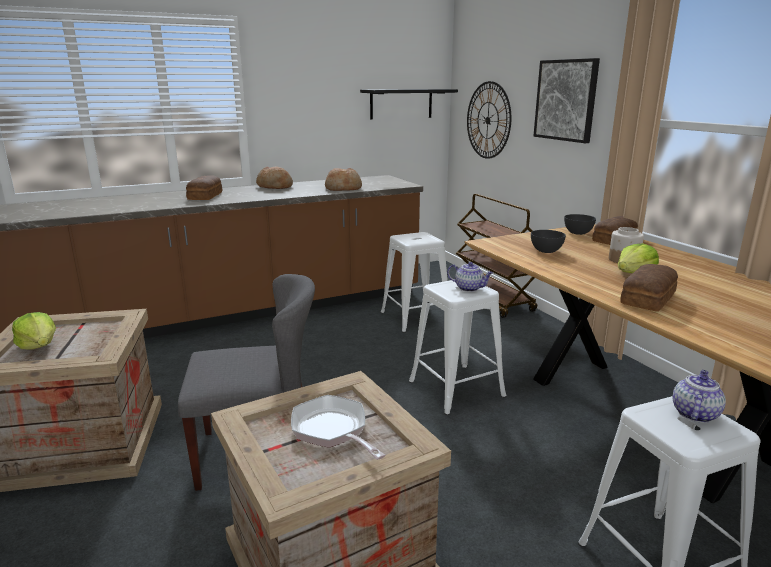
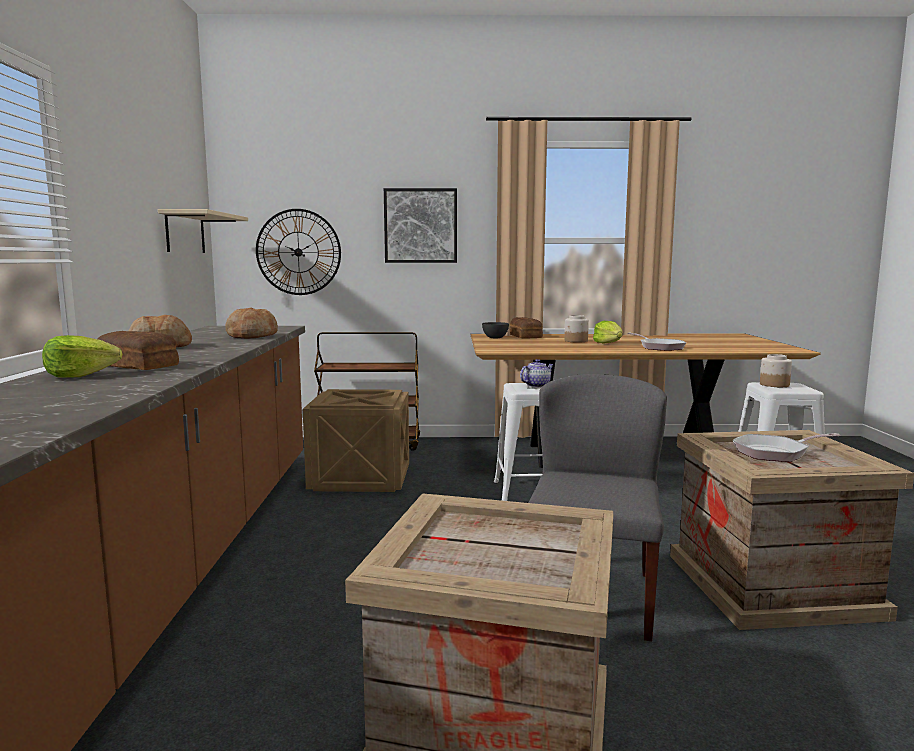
camera: 65 degrees left, 10 degrees down
(39, 346) = (499, 563): lettuce -> lettuce (80, 375)
(401, 104) = (185, 233): black shelf -> beige shelf
(415, 317) = (362, 478): white stool -> crate
(546, 251) = (535, 346): grey bowl -> none
(649, 298) = (659, 347): bread -> frying pan
(694, 413) = (774, 384): teapot -> jar

